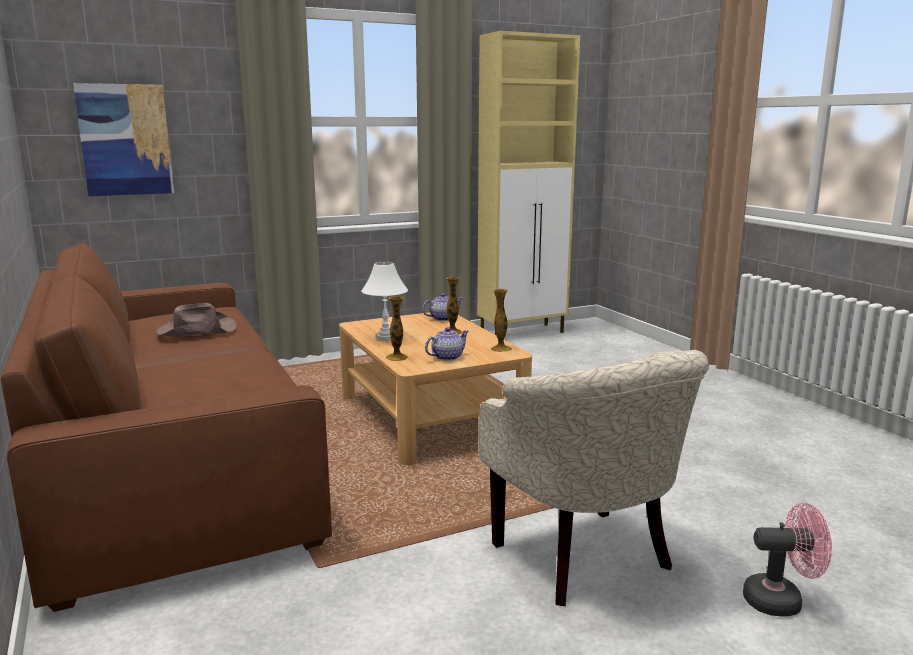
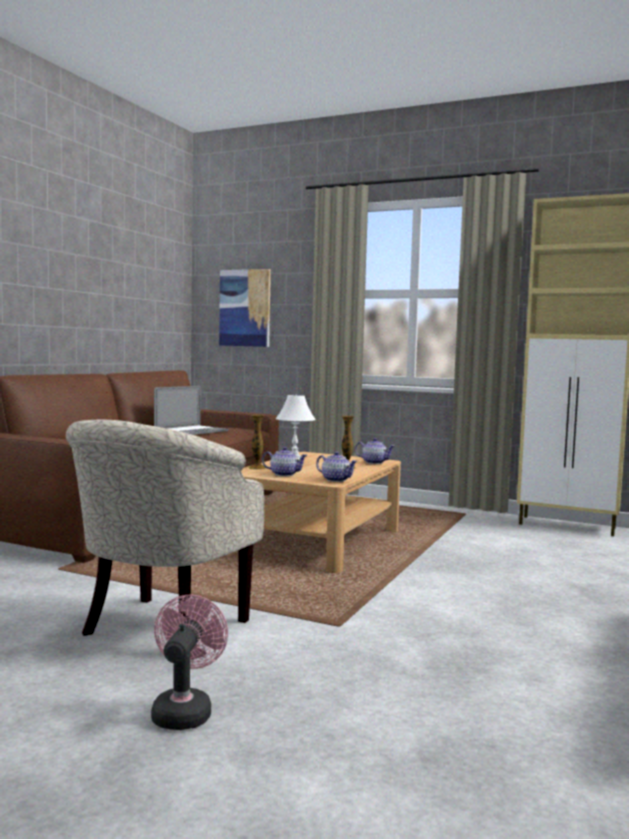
camera: 50 degrees right, 10 degrees down
(196, 330) = (191, 431): brown hat -> laptop
(501, 349) = (336, 480): vase -> teapot
(781, 600) = (184, 710): pink fan -> pink fan turned 135 degrees counterclockwise

